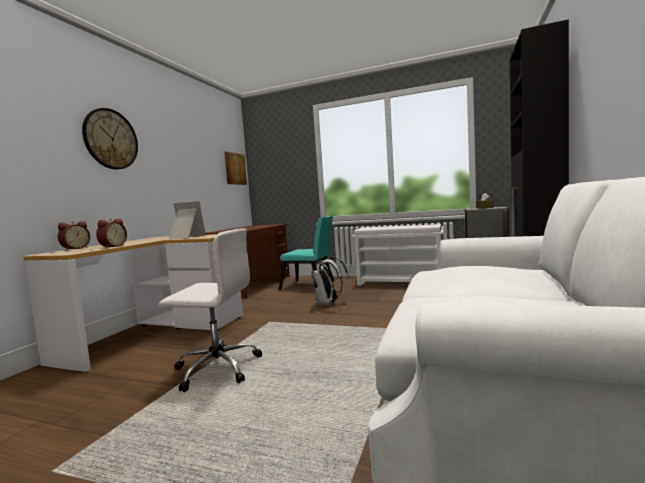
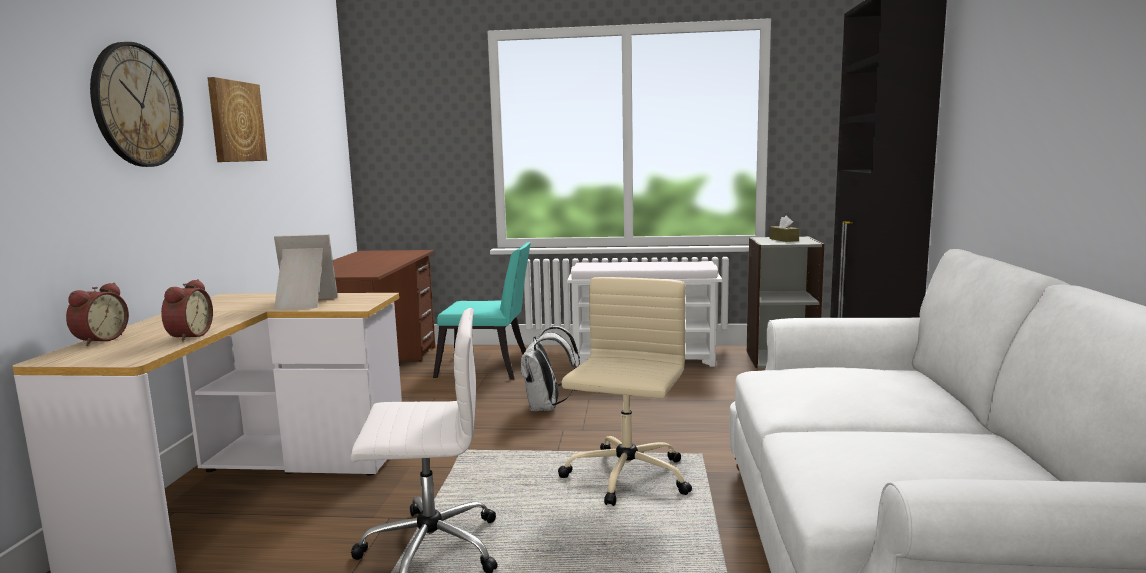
camera: 15 degrees left, 5 degrees up
(234, 169) = (330, 142): picture -> picture (235, 121)
(351, 339) = (626, 477): none -> beige office chair

